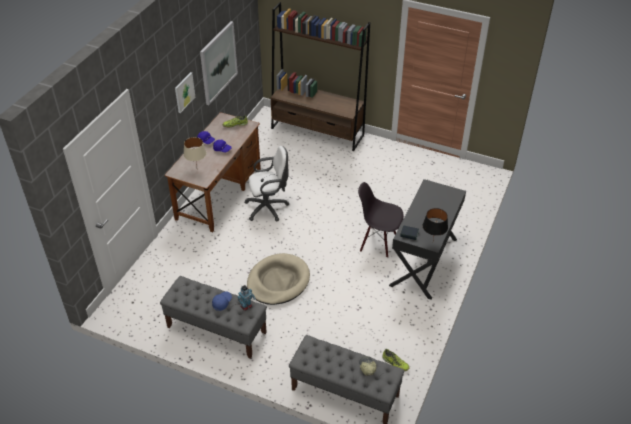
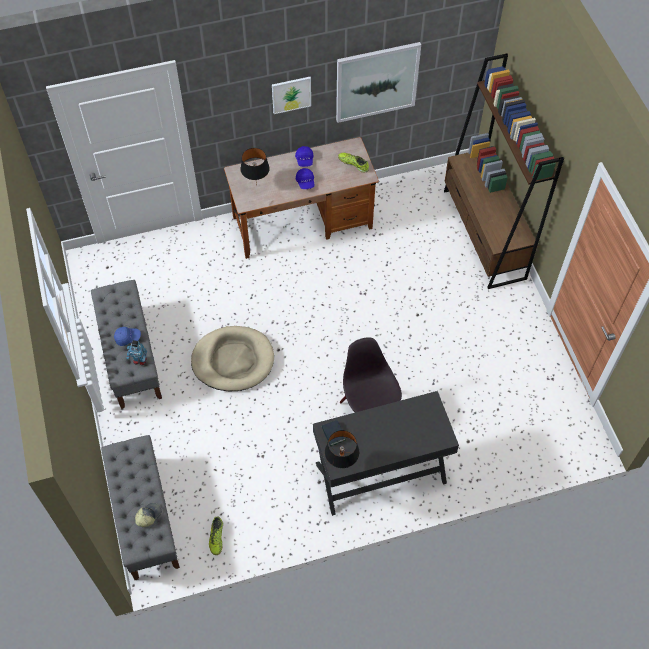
camera: 50 degrees right, 15 degrees up
(197, 169) = (256, 185): beige table lamp -> black table lamp
(269, 208) = (324, 278): white office chair -> none

